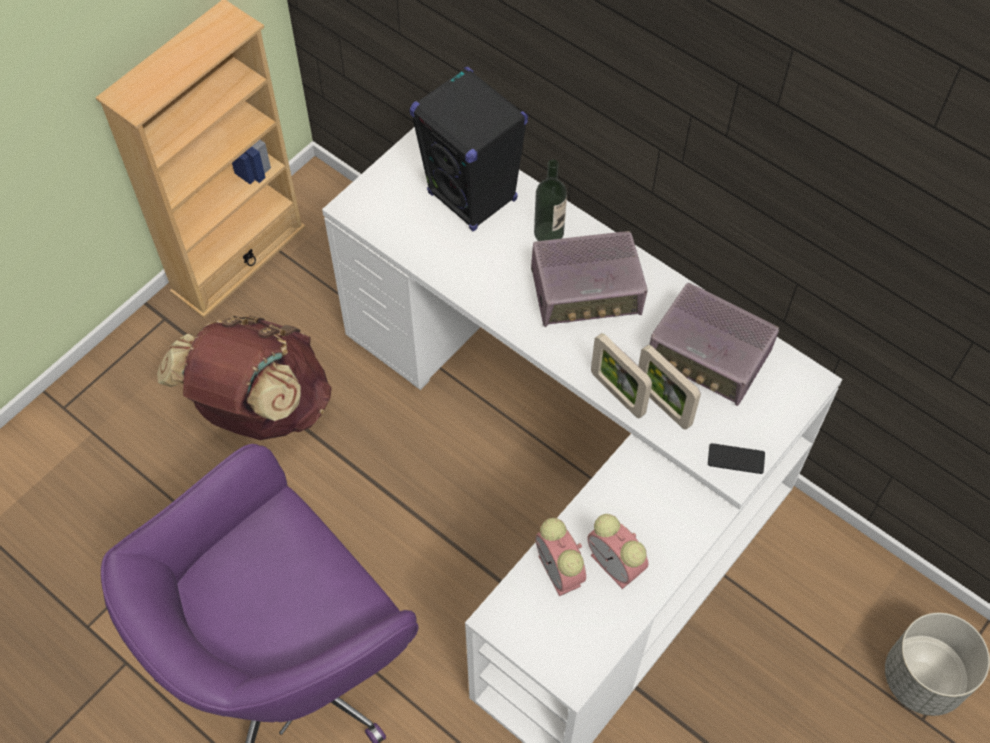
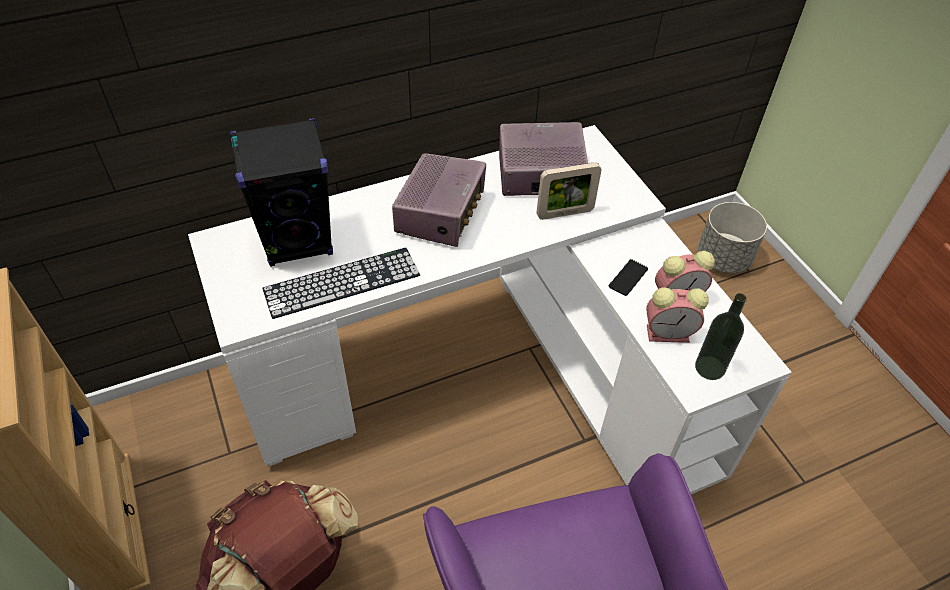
camera: 65 degrees left, 10 degrees down
(444, 257) = (342, 282): none -> keyboard
(548, 233) = (370, 212): bottle -> bottle (709, 368)
(617, 394) = (541, 233): picture frame -> none
(709, 357) = (539, 175): radio -> radio turned 150 degrees counterclockwise
(736, 459) = (629, 196): phone -> phone (628, 278)

